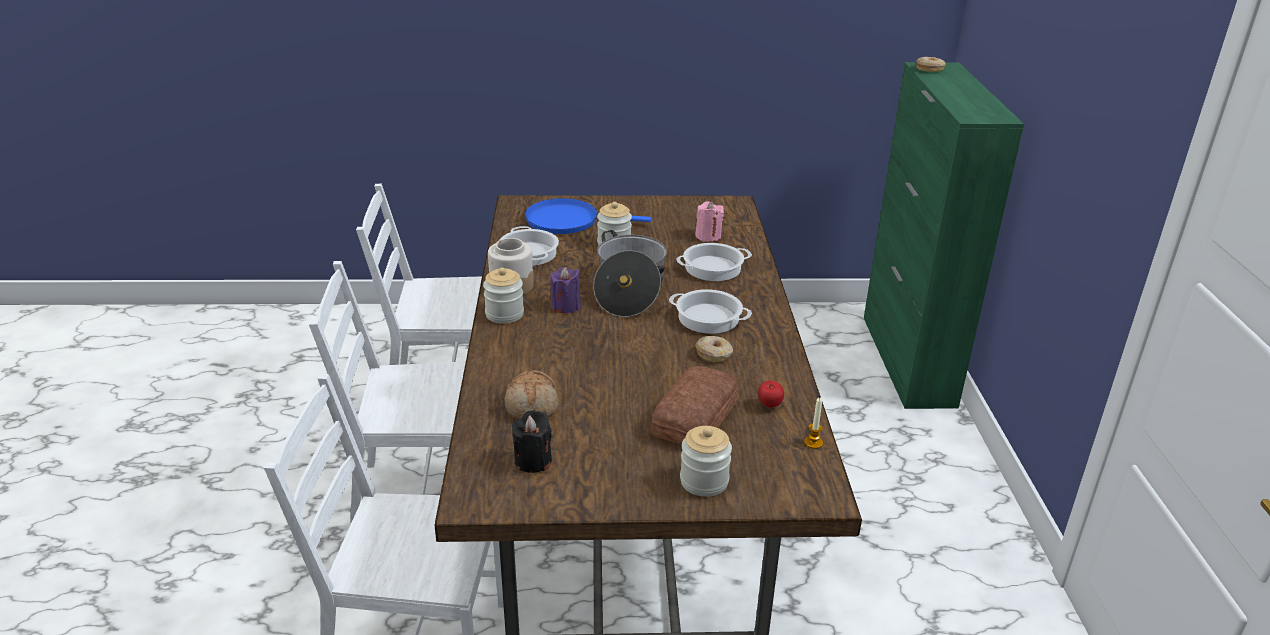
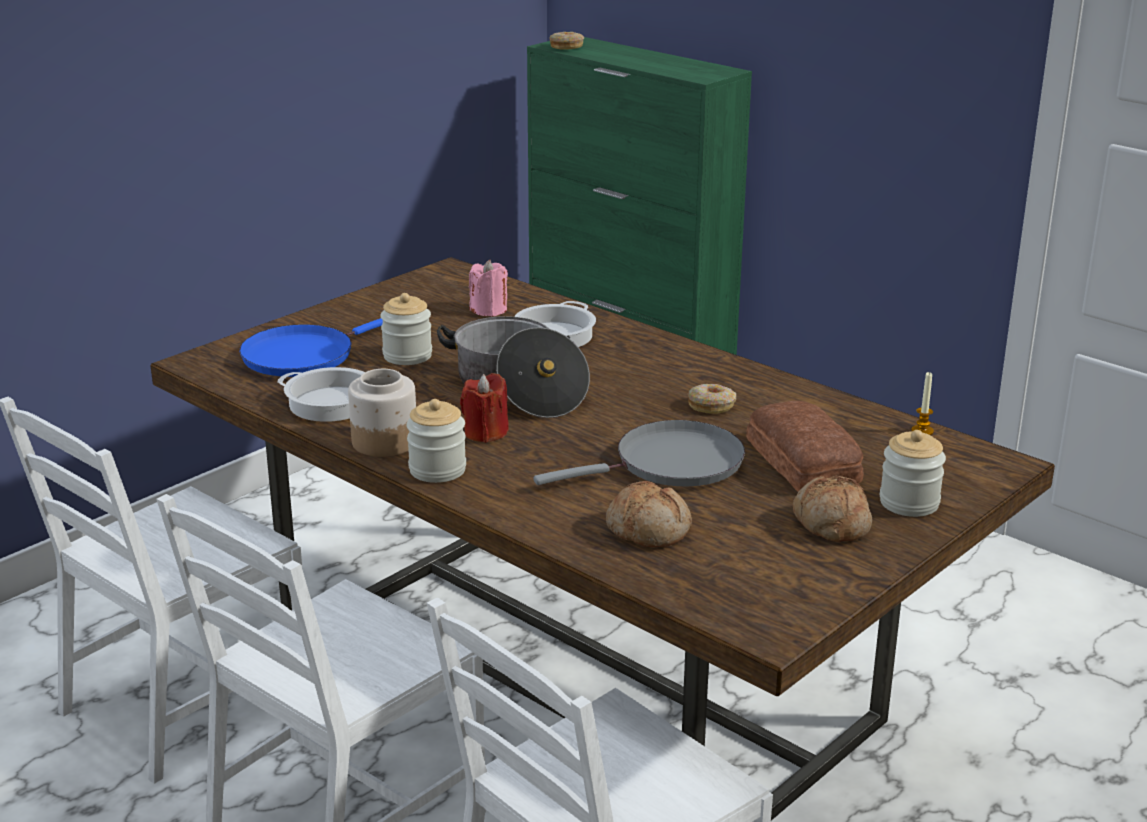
camera: 45 degrees left, 5 degrees down
(533, 461) = (750, 570): black candle -> none
(565, 306) = (485, 433): purple candle -> red candle
(620, 376) = (671, 464): none -> grey frying pan
(631, 463) = (830, 523): none -> bread
(708, 318) = (642, 379): cooking pot -> none
(769, 406) = (837, 422): apple -> none

